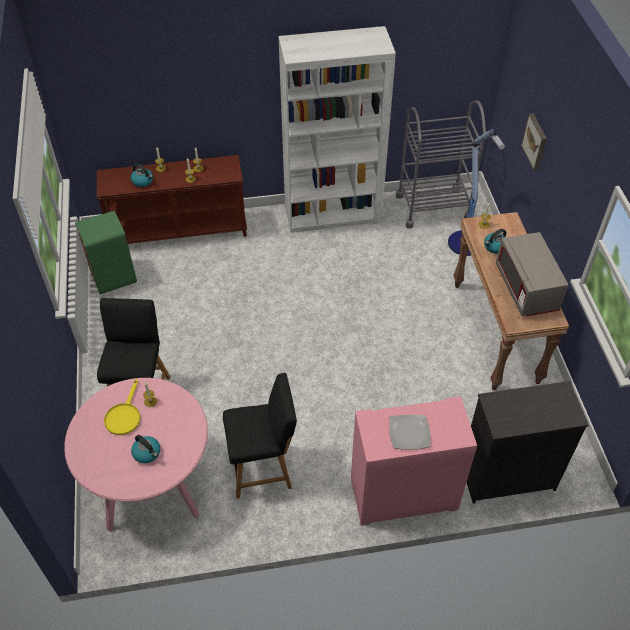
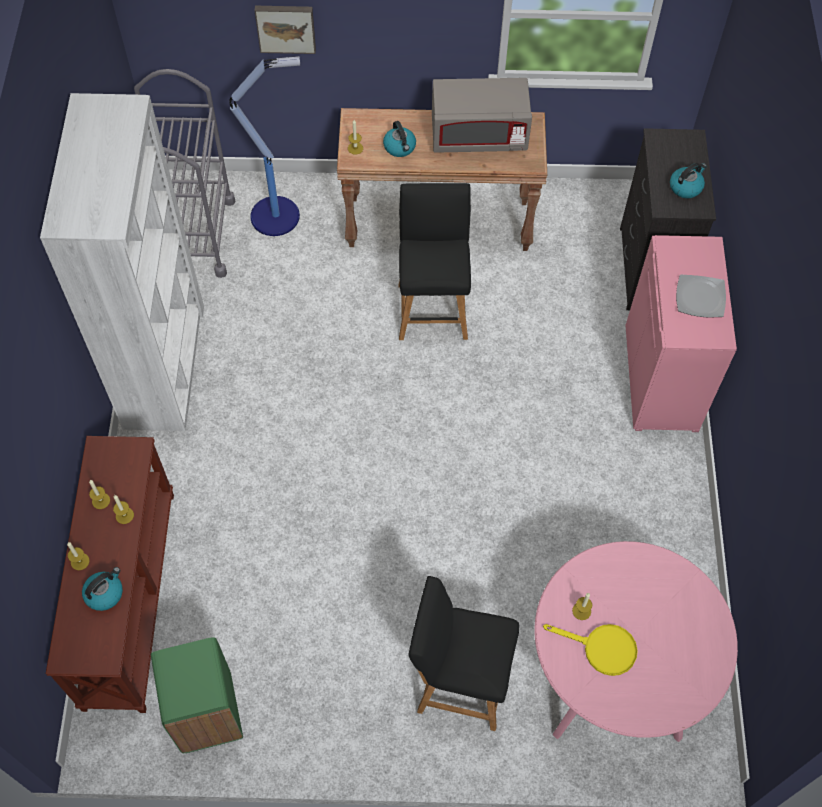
camera: 80 degrees left, 10 degrees up
(147, 453) = (667, 620): kettle -> kettle (685, 187)
(263, 468) = (606, 529): black chair -> black chair (432, 307)

